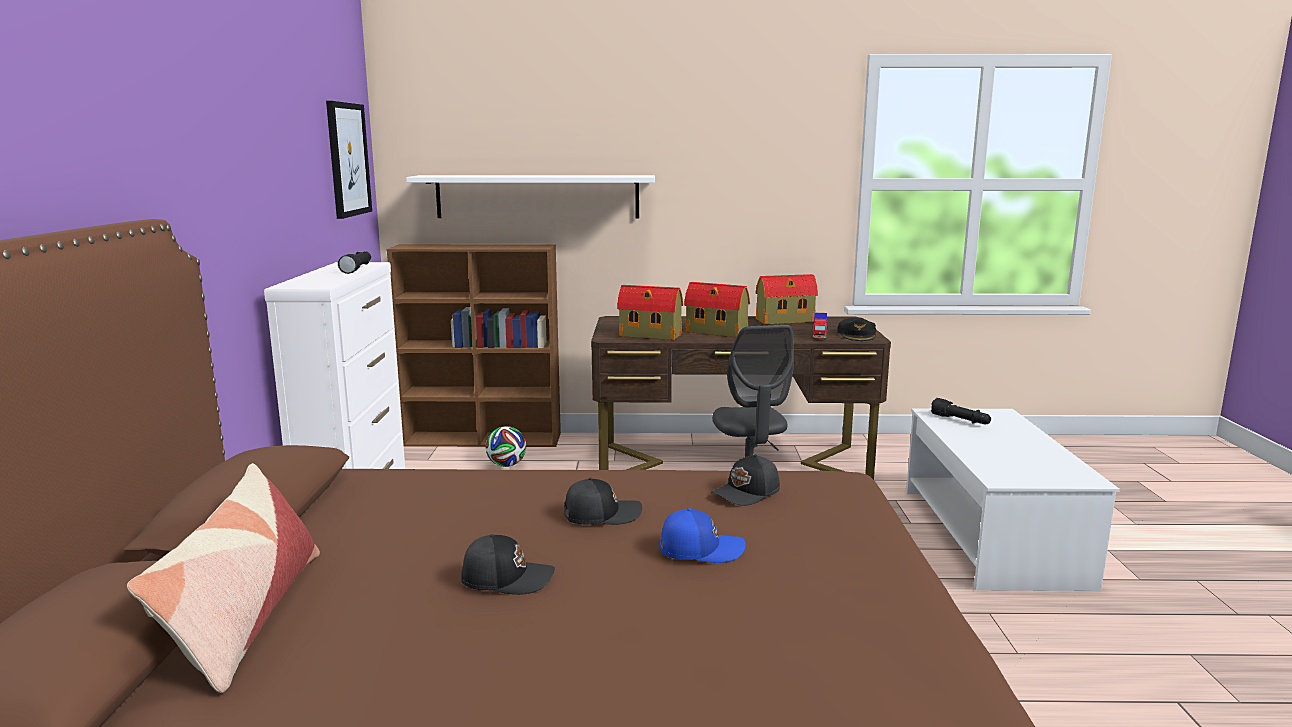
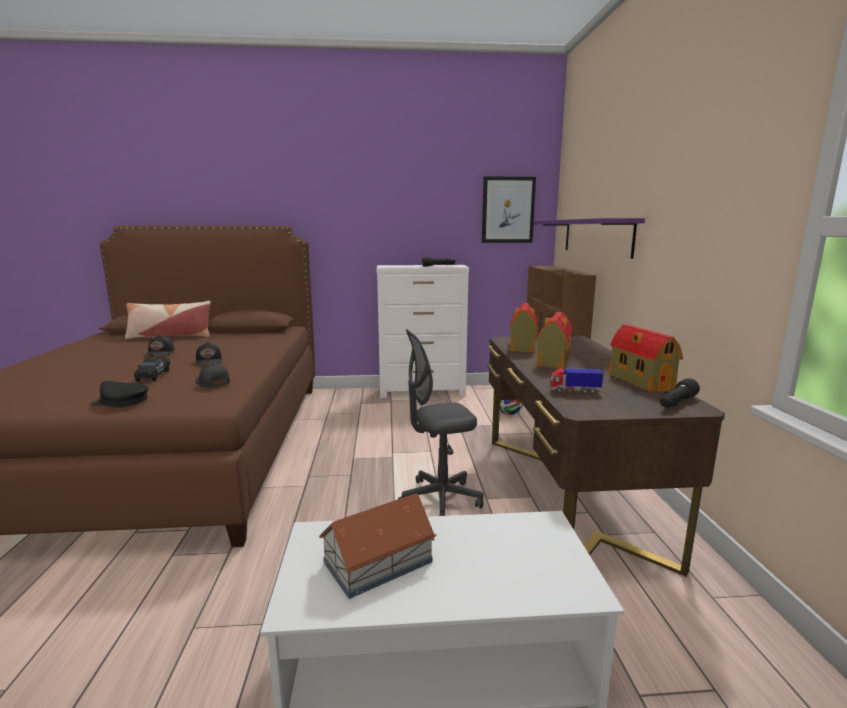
camera: 85 degrees right, 0 degrees up
(537, 196) = (596, 236): white shelf -> purple shelf
(700, 549) = (153, 375): blue cap -> black toy car
(857, 335) = (595, 406): black cap -> black cap (120, 401)
(960, 420) = (522, 541): black flashlight -> black flashlight (676, 403)
(1019, 459) = (376, 562): none -> toy house

